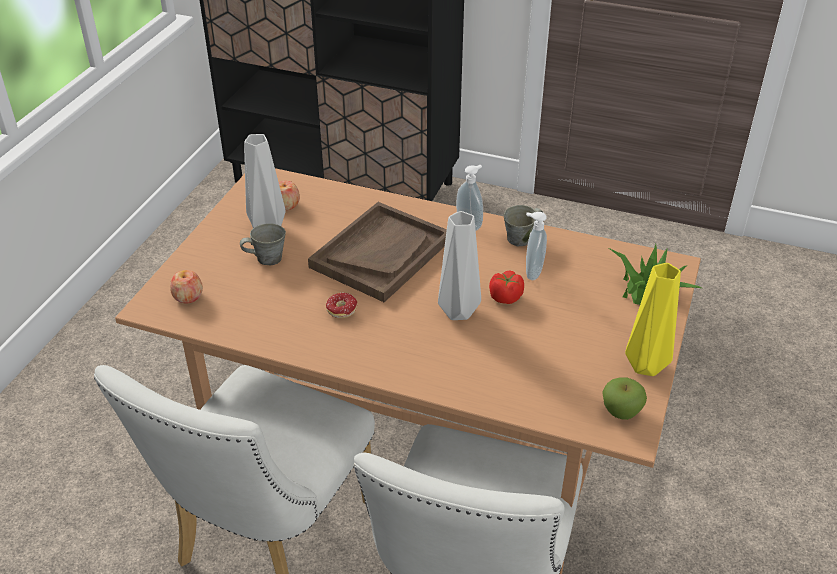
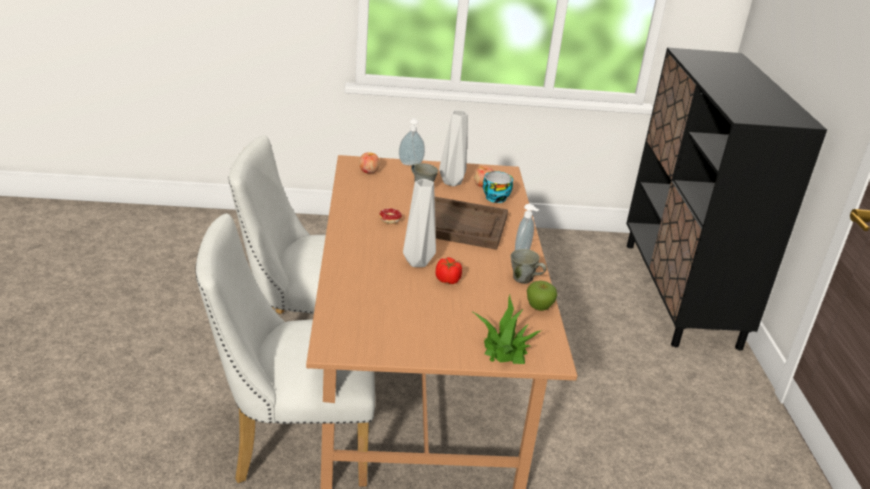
camera: 65 degrees right, 10 degrees down
(325, 205) = (495, 197): none -> cup
(532, 272) = (486, 288): soap dispenser -> soap dispenser (410, 163)
(621, 412) = (351, 343): apple -> apple (539, 307)
(648, 367) = (409, 352): yellow vase -> none

